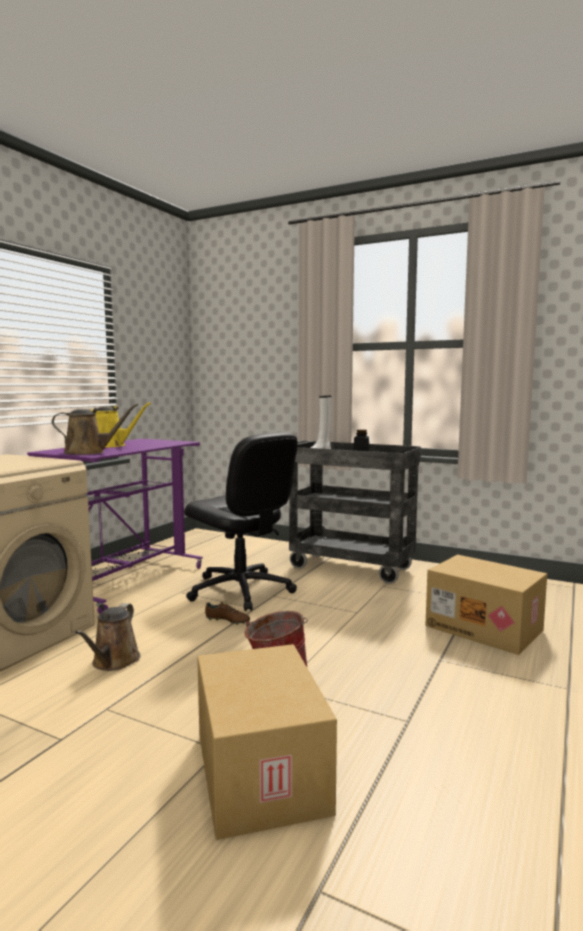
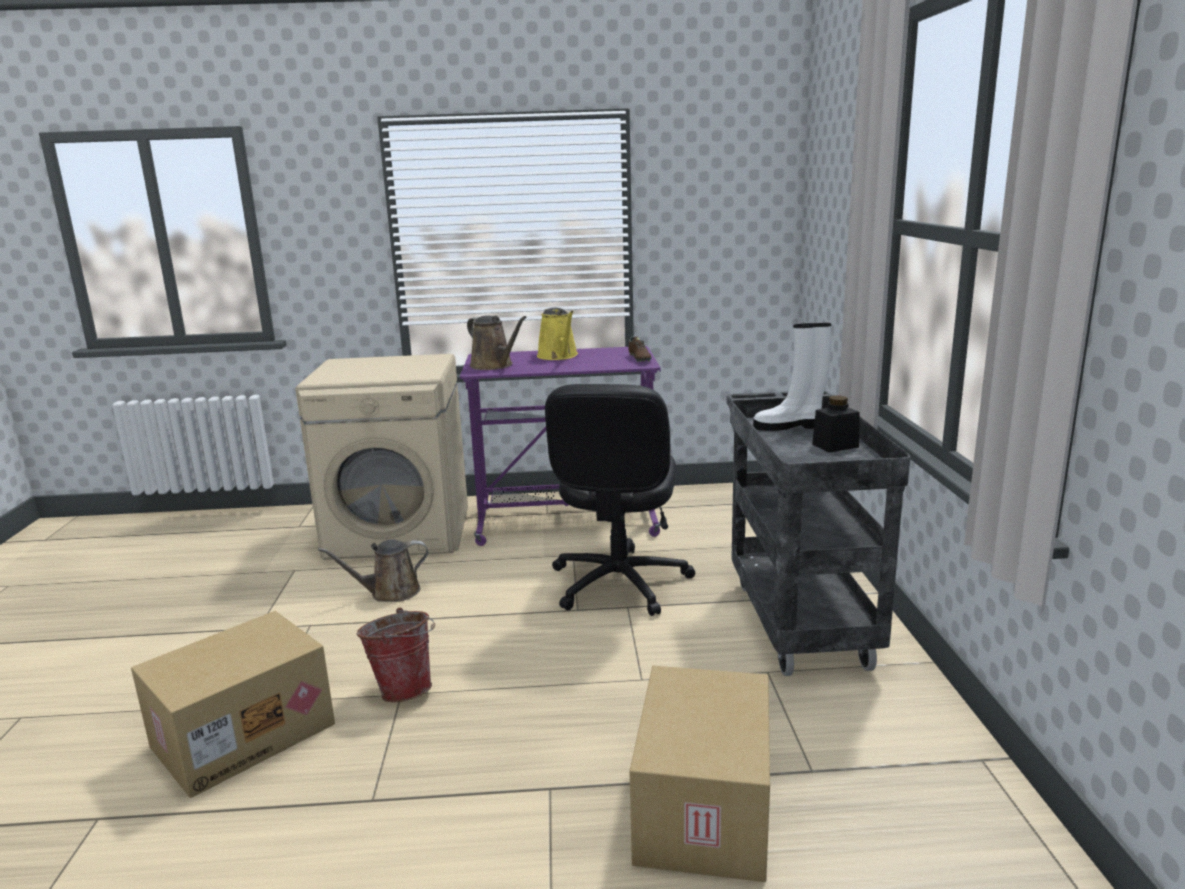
camera: 60 degrees right, 10 degrees up
(227, 621) = (526, 608): brown shoe -> brown shoe (639, 358)

